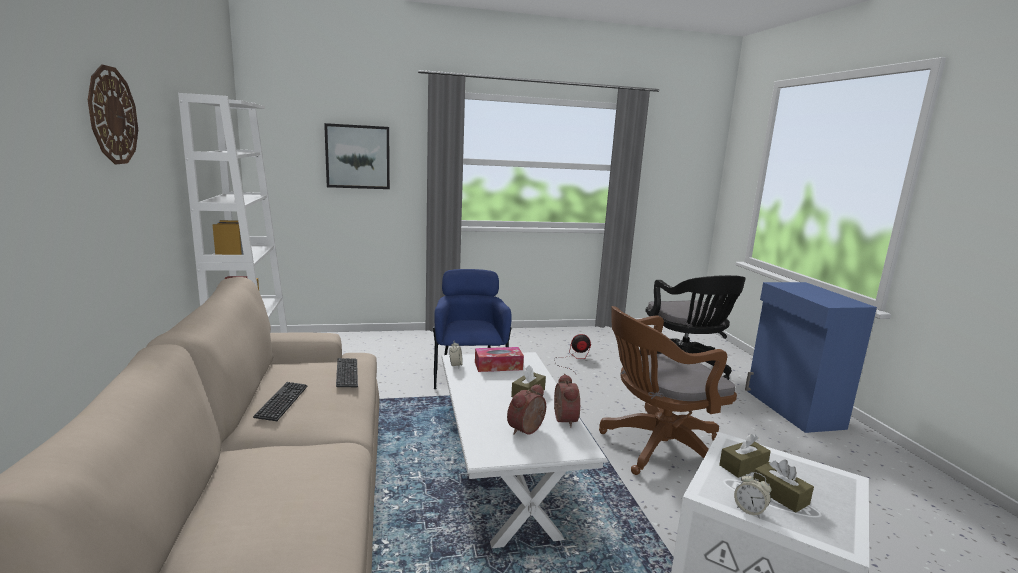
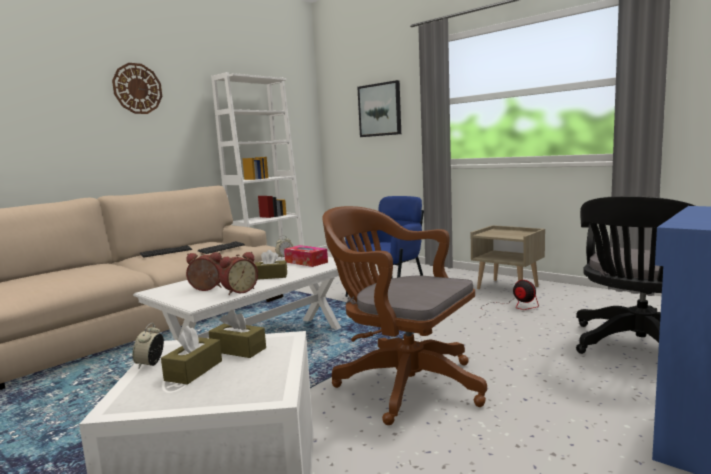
camera: 55 degrees right, 5 degrees down
(534, 340) = (508, 287): none -> beige nightstand

